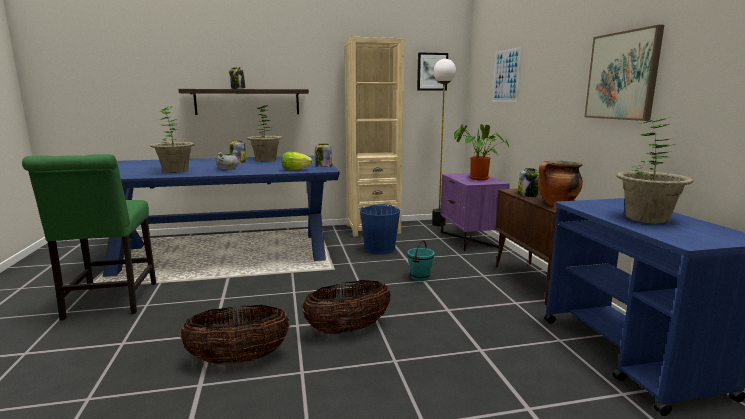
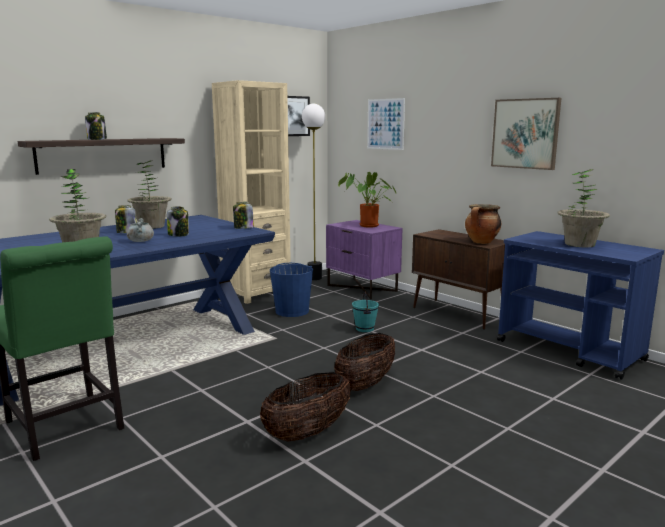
camera: 30 degrees left, 0 degrees up
(295, 170) = (224, 234): lettuce -> none
(528, 195) = (445, 236): jar -> jar (179, 235)

